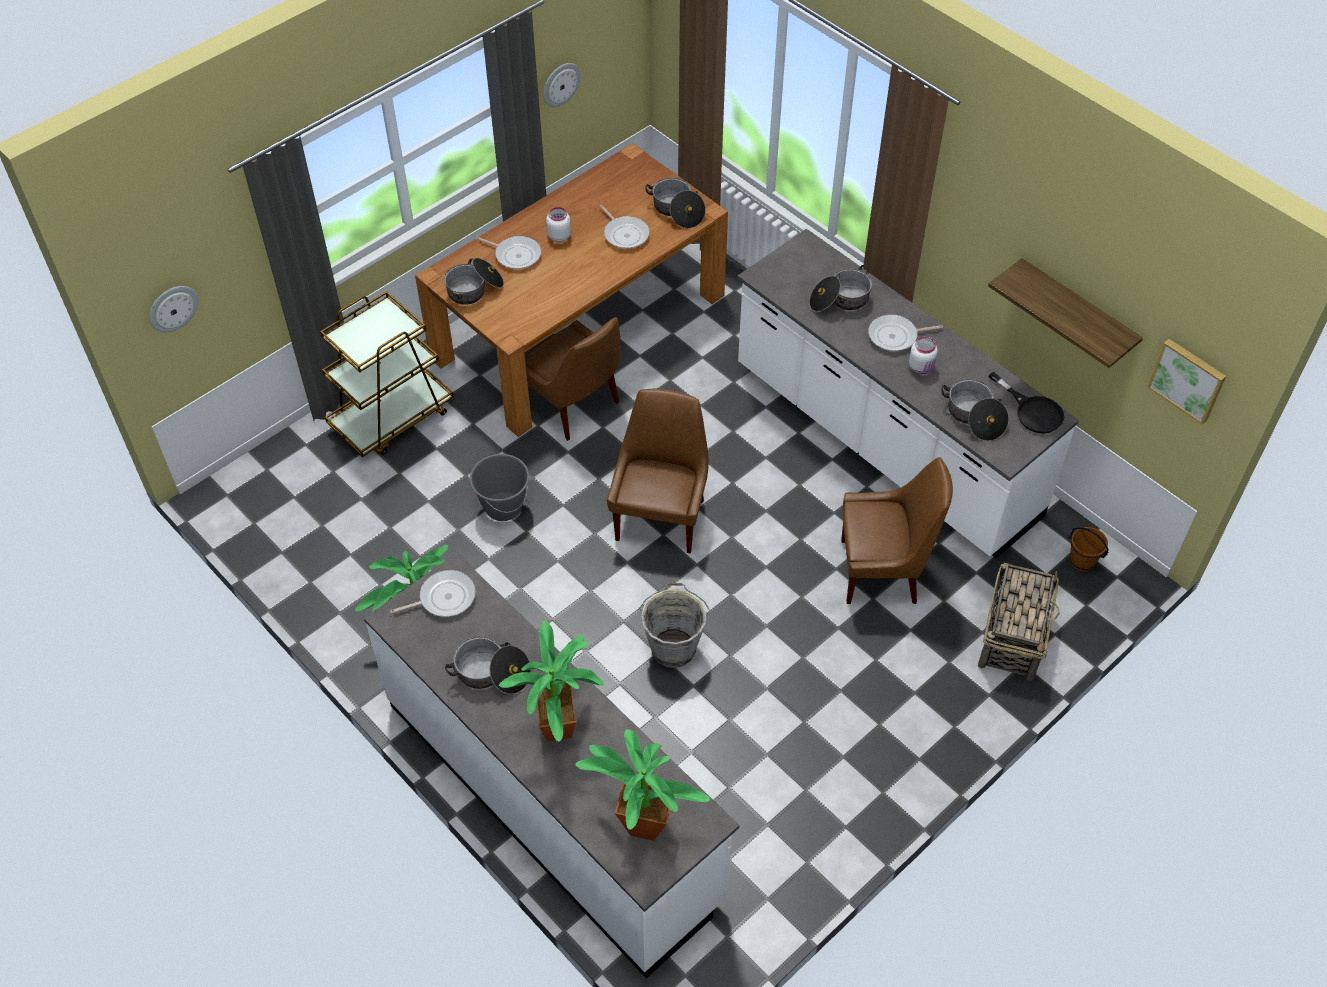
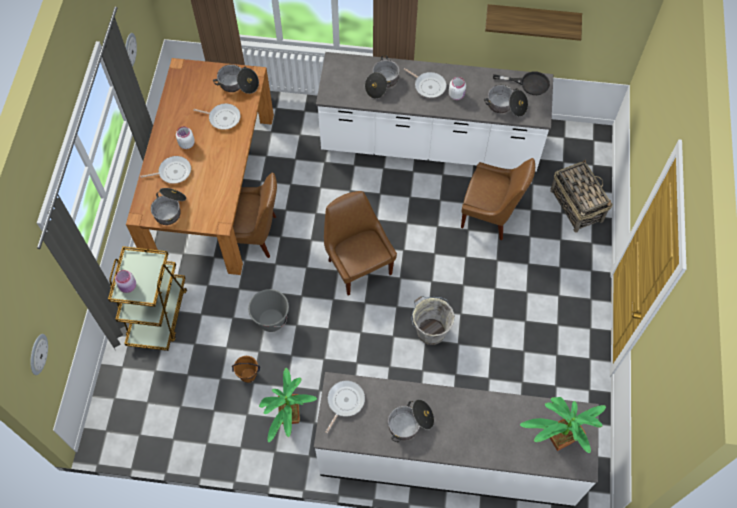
camera: 40 degrees left, 10 degrees up
(353, 335) = (128, 286): none -> pink jar
(560, 723) = (469, 421): potted plant -> none
(882, 571) = (490, 215): brown chair -> brown chair turned 60 degrees clockwise
(895, 336) = (428, 86): frying pan -> frying pan turned 90 degrees counterclockwise
(1082, 561) = (572, 143): brown bucket -> brown bucket (248, 375)
(1188, 379) = (616, 22): picture -> none

